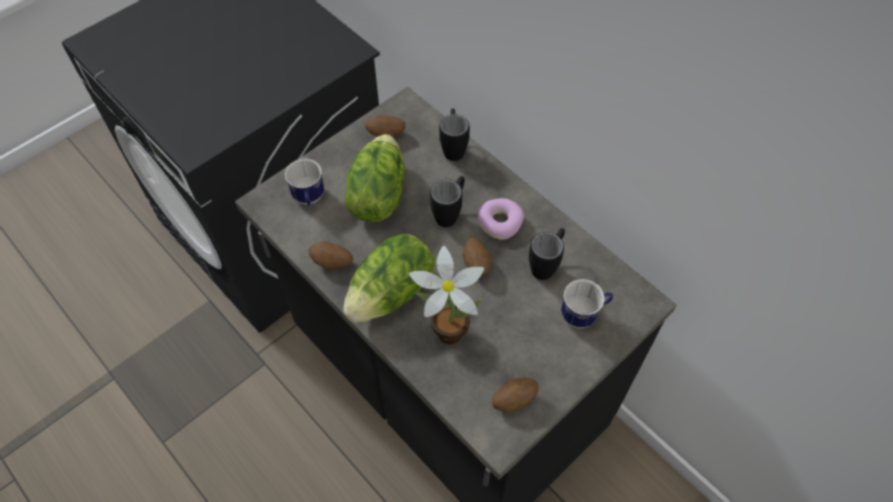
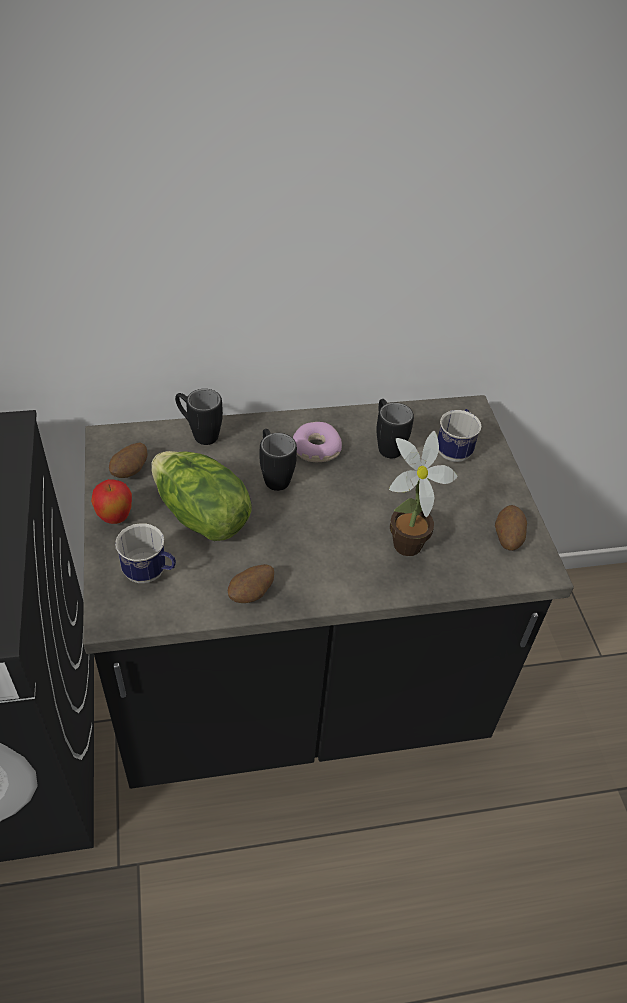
camera: 60 degrees left, 10 degrees down
(340, 153) = (115, 518): none -> apple
(392, 293) = (329, 564): lettuce -> none
(476, 264) = (347, 488): potato -> none

